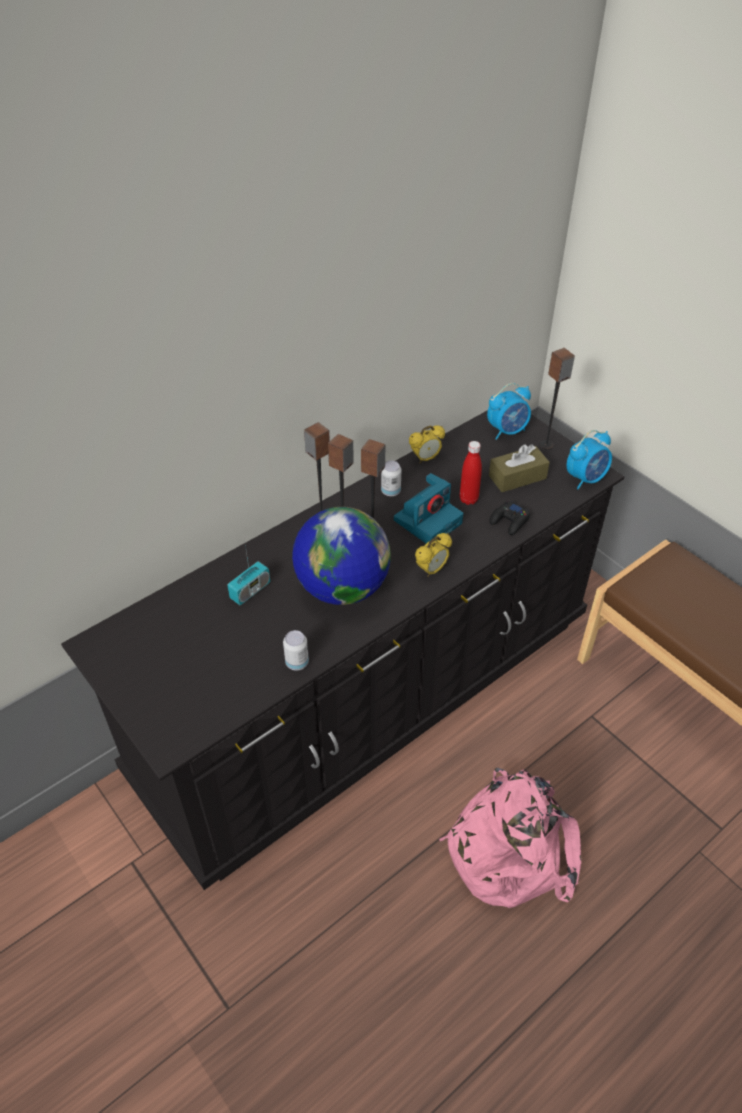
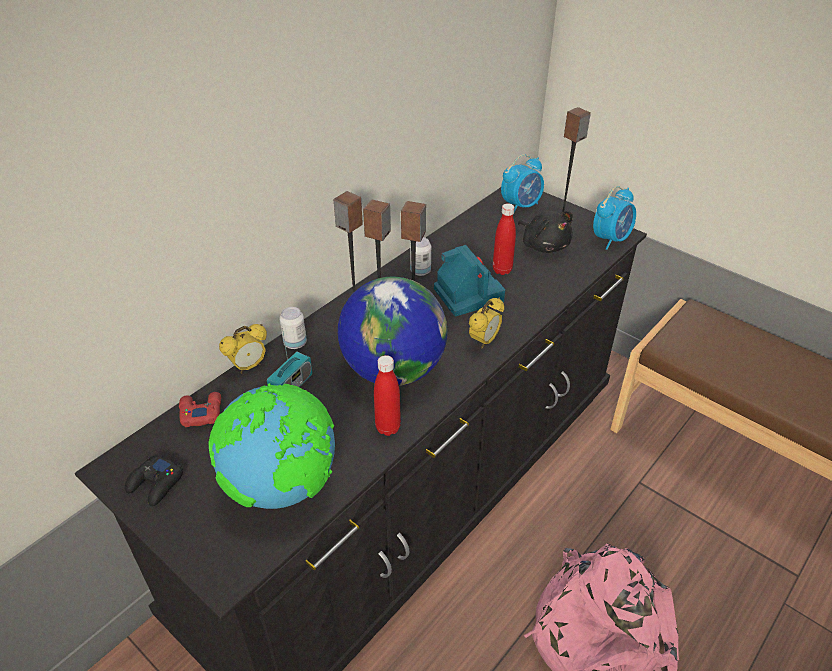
camera: 10 degrees left, 5 degrees down
(169, 604) = (201, 412): none -> red game controller
(227, 679) = (283, 485): none -> globe
(297, 662) = (361, 455): can -> can (295, 343)
(325, 641) = (388, 428): none -> red bottle
(425, 459) = (447, 238): alarm clock -> alarm clock (249, 366)
(428, 520) = (467, 294): camera -> camera turned 60 degrees counterclockwise
(509, 521) = (549, 285): black game controller -> black game controller (156, 484)
(517, 477) = (544, 245): brown tissue box -> black plush toy

